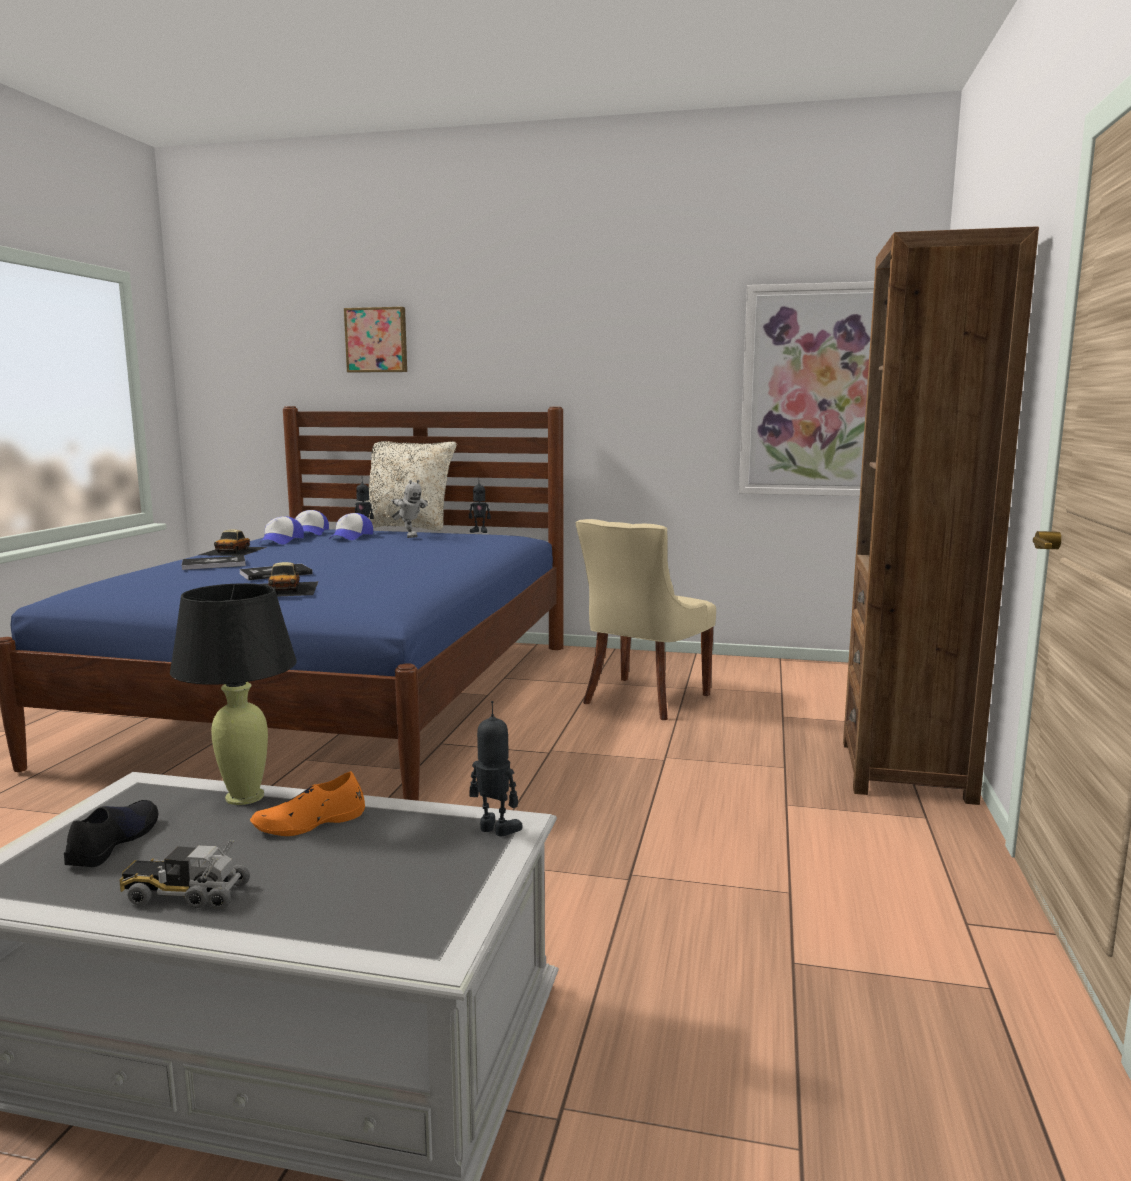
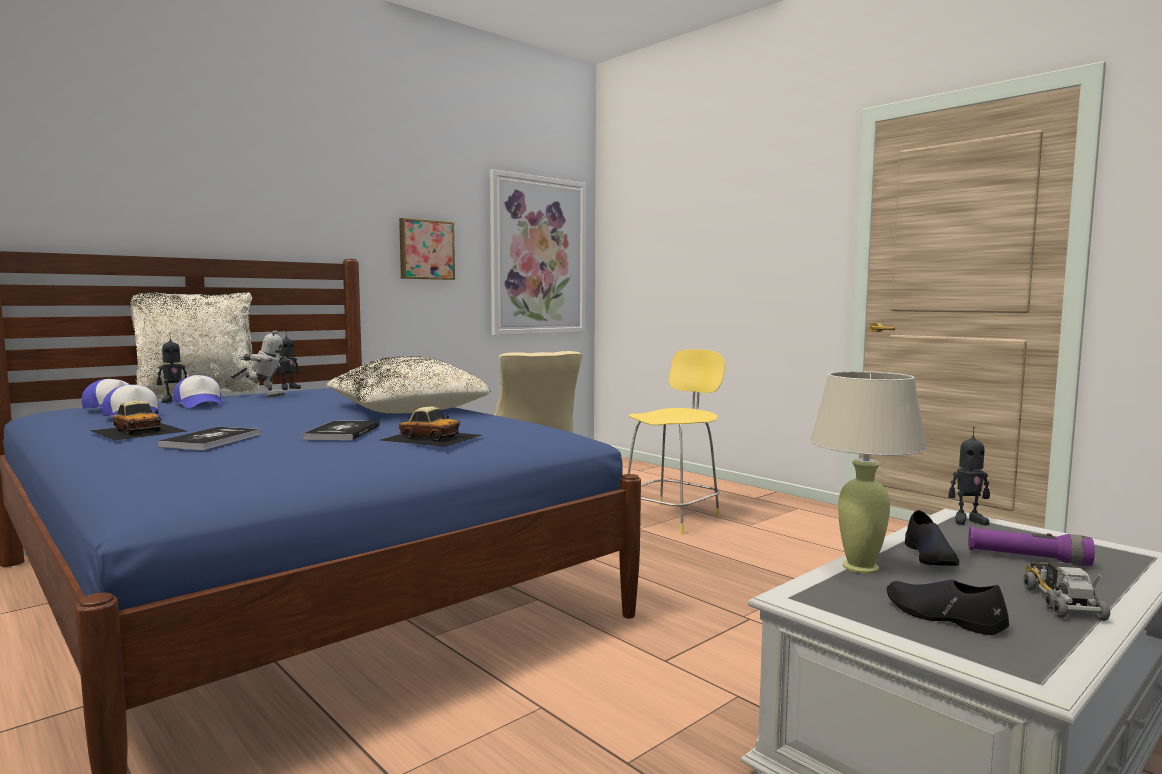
camera: 55 degrees left, 5 degrees down
(185, 894) = (1060, 602): toy truck -> toy truck turned 150 degrees clockwise
(244, 796) = (860, 567): black table lamp -> beige table lamp
(310, 822) = (930, 556): orange shoe -> black shoe
(348, 872) = (1027, 558): none -> purple flashlight
(377, 340) = (122, 169): picture -> picture (426, 250)
(412, 564) = (409, 408): none -> beige pillow
(495, 830) = (968, 521): toy robot -> toy robot turned 150 degrees counterclockwise
(734, 762) = (673, 517): none -> yellow stool
(906, 771) = (737, 494): brown bookcase -> none

